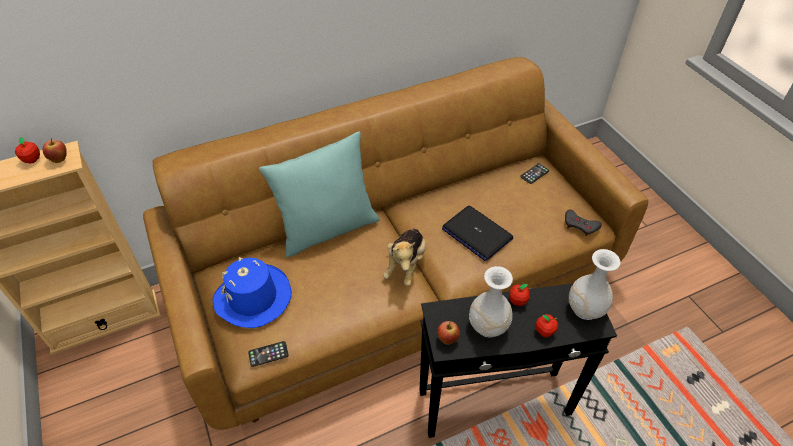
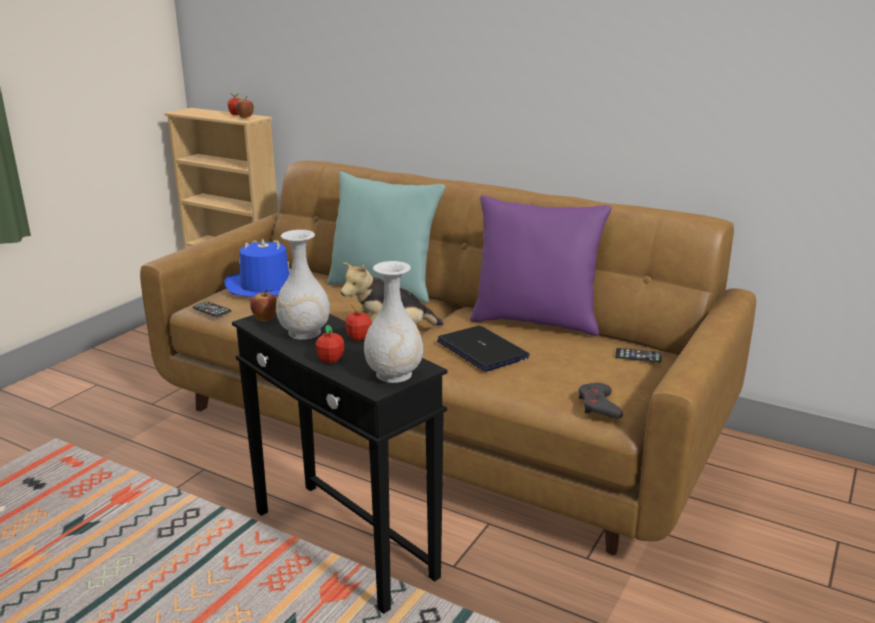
camera: 55 degrees right, 25 degrees down
(453, 186) = (535, 321): none -> purple pillow
(476, 233) = (482, 350): laptop -> laptop turned 135 degrees clockwise

